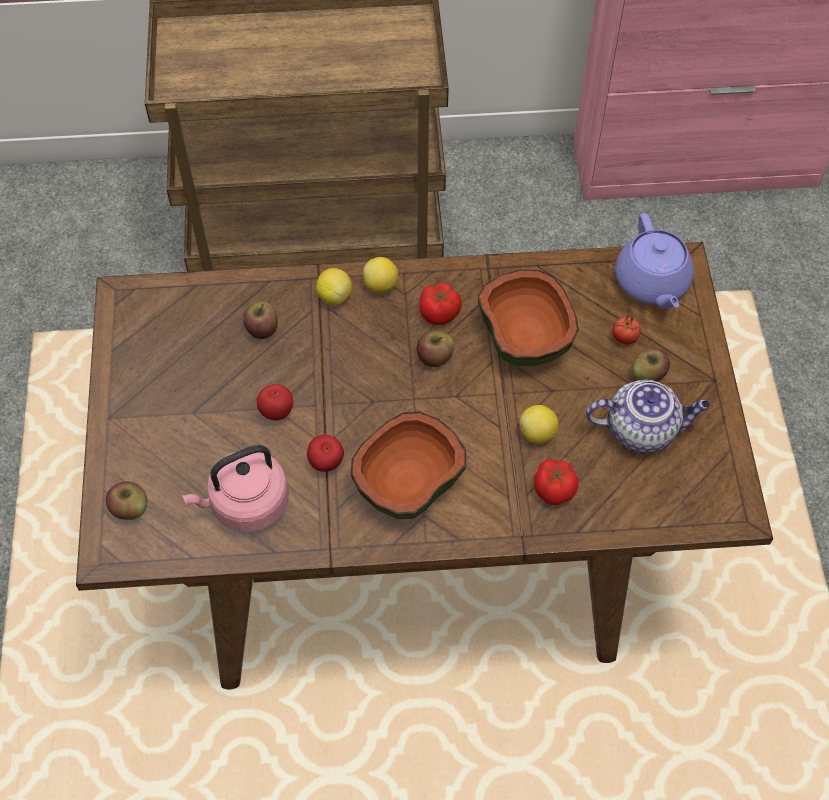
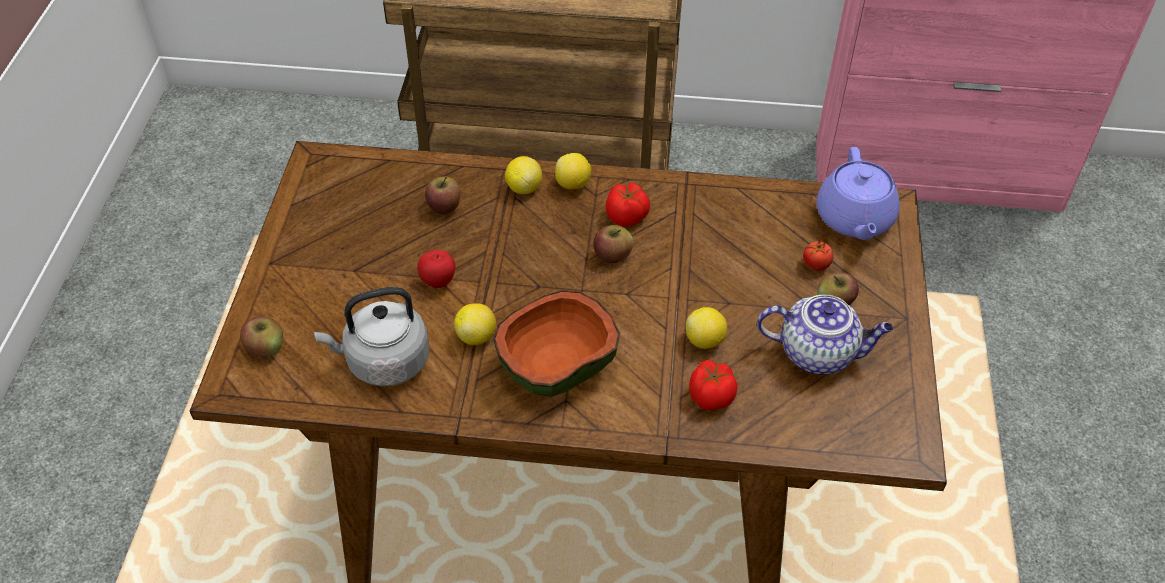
camera: 10 degrees right, 10 degrees down
(246, 504) = (383, 362): pink kettle -> grey kettle
(326, 463) = (476, 336): apple -> lemon
(523, 337) = (708, 250): bowl -> none

